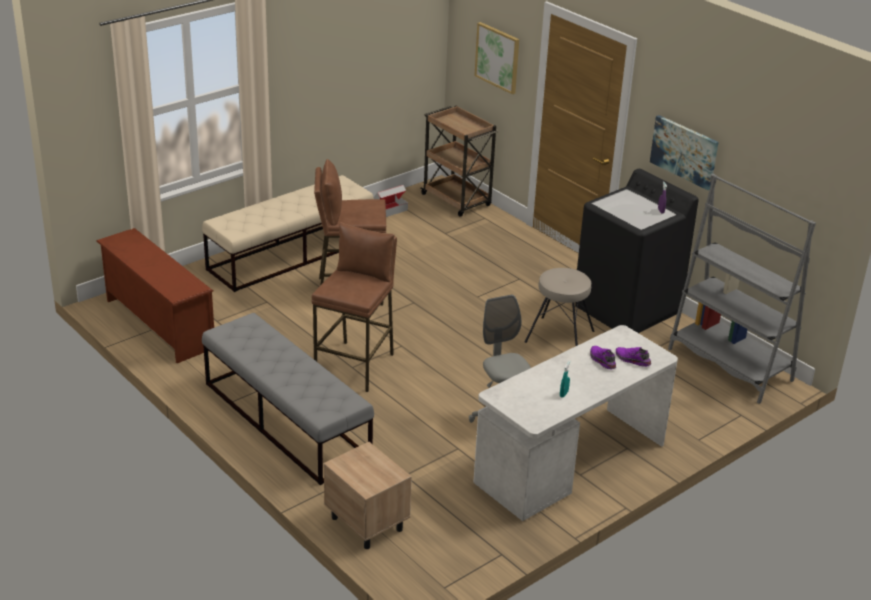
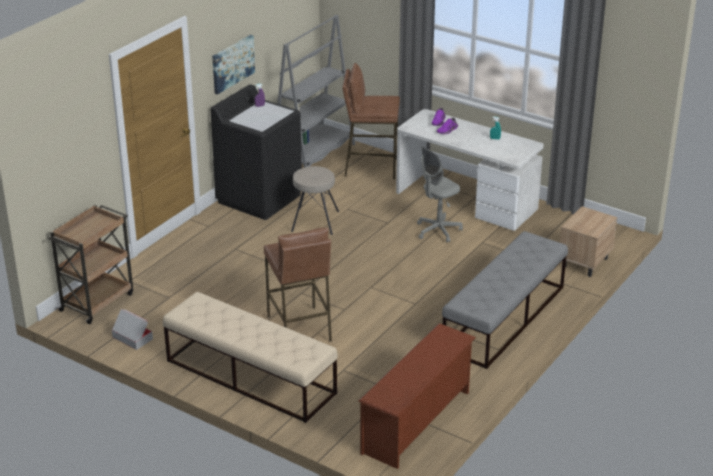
camera: 105 degrees left, 0 degrees up
(355, 366) = (412, 302): brown stool -> brown stool (370, 167)
(497, 57) = (76, 146): picture -> none

